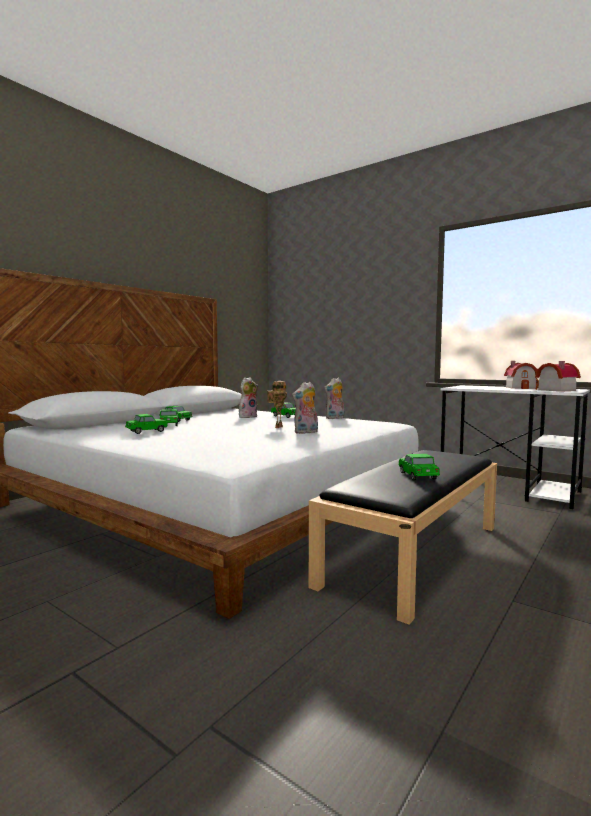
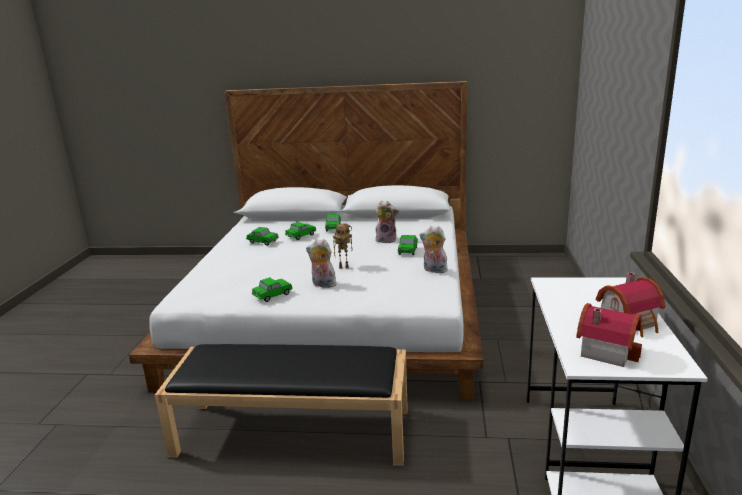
camera: 60 degrees right, 15 degrees up
(417, 476) = (254, 368): toy car -> toy car (273, 295)

